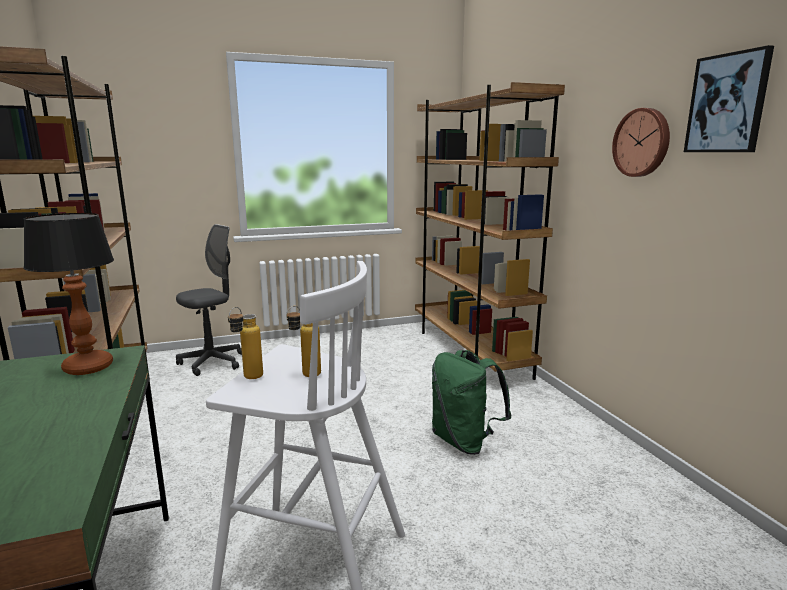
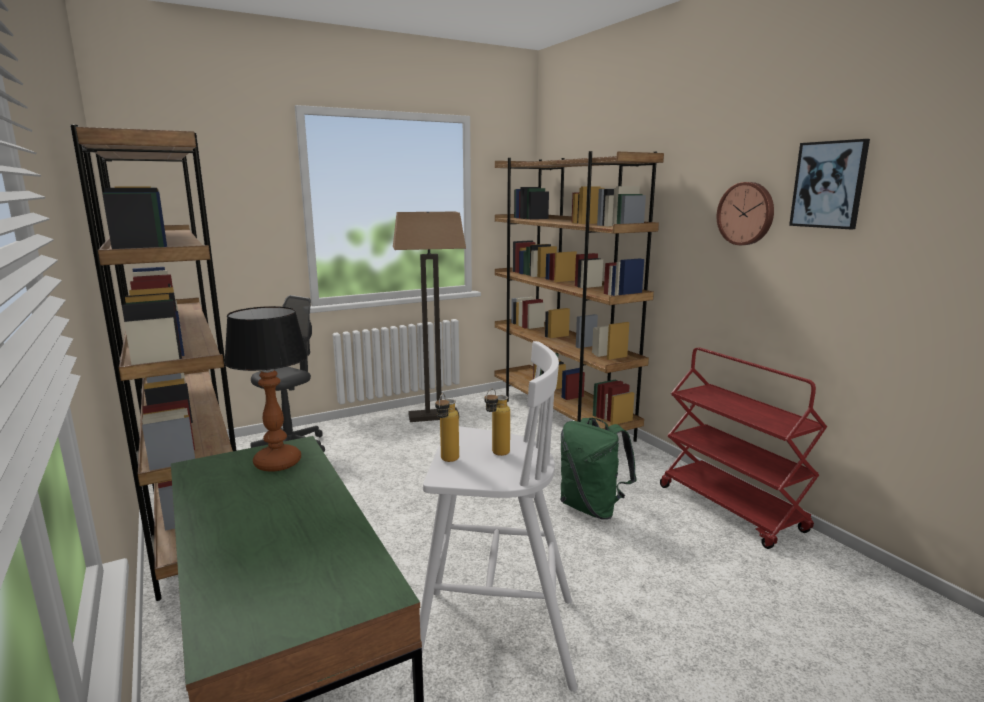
camera: 10 degrees left, 0 degrees up
(348, 343) = (433, 417): none -> floor lamp
(613, 456) = (731, 509): none -> red cart

